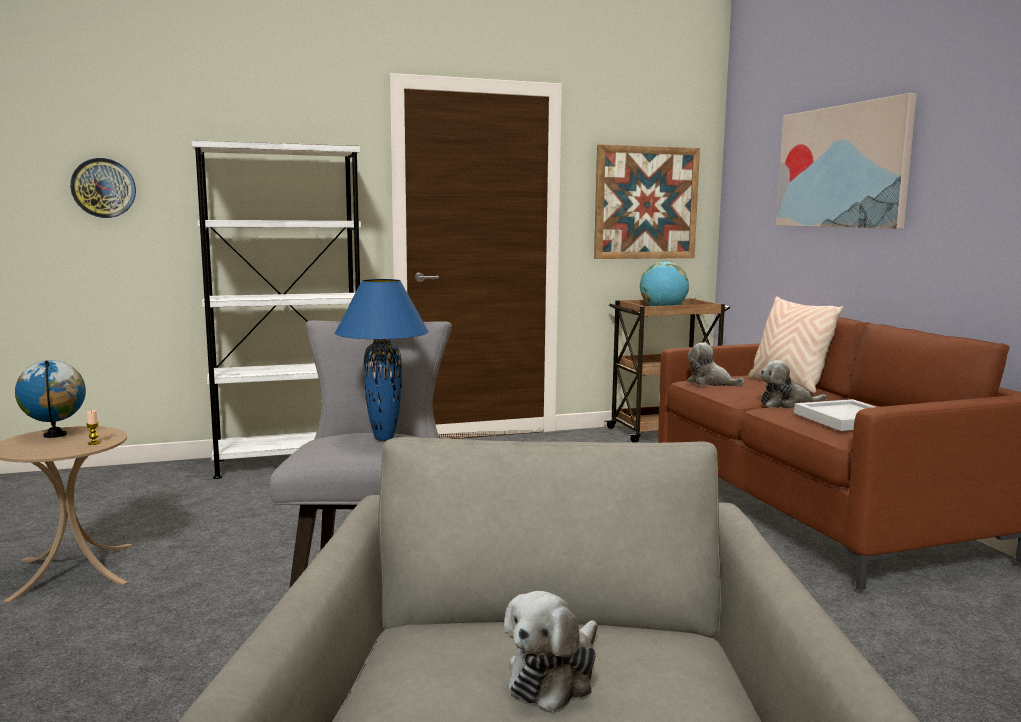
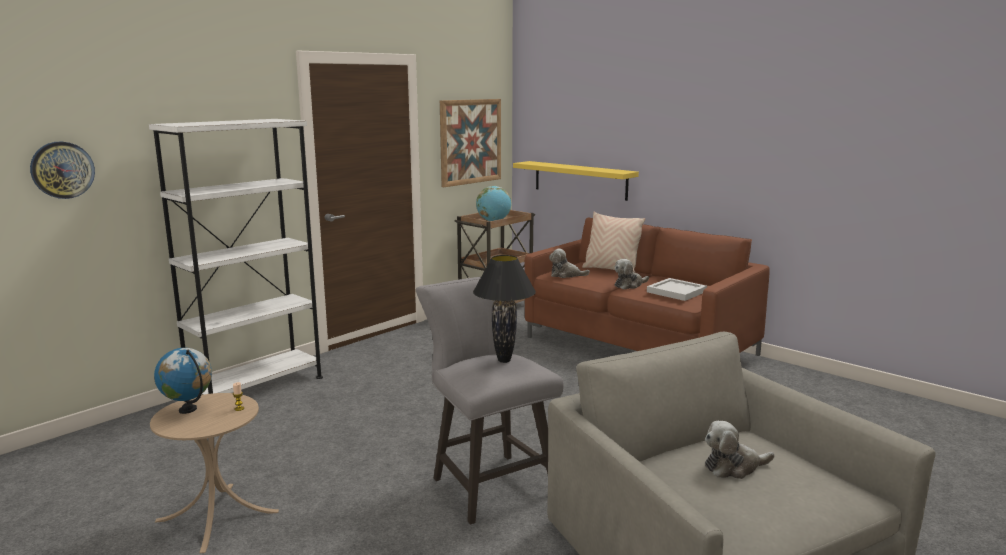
camera: 30 degrees left, 5 degrees up
(385, 438) = (504, 360): blue table lamp -> black table lamp
(554, 676) = (733, 467): plush toy -> plush toy turned 75 degrees clockwise
(789, 258) = (580, 180): none -> yellow shelf
(842, 167) = (620, 122): picture -> none

